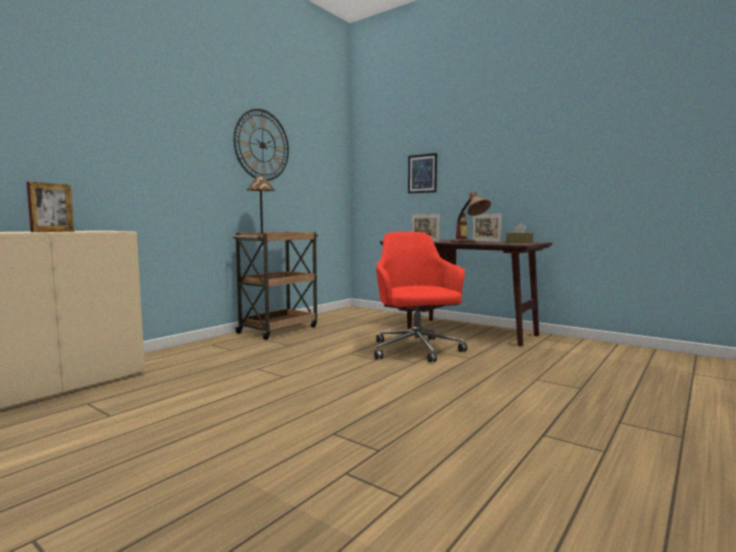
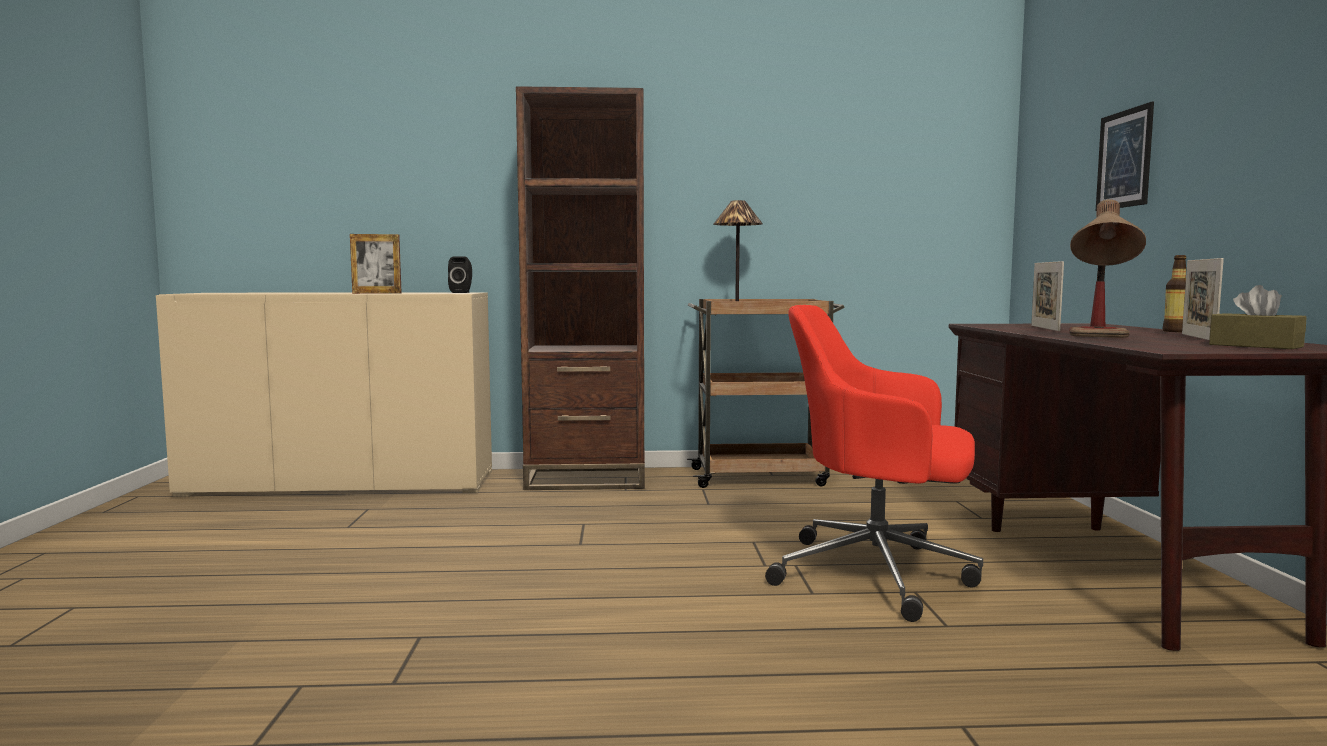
camera: 50 degrees right, 0 degrees up
(107, 230) = (462, 292): none -> black speaker
(192, 351) = (586, 479): none -> brown bookcase
(262, 145) = (770, 142): wall clock -> none
(416, 350) = (878, 574): red office chair -> red office chair turned 105 degrees counterclockwise

